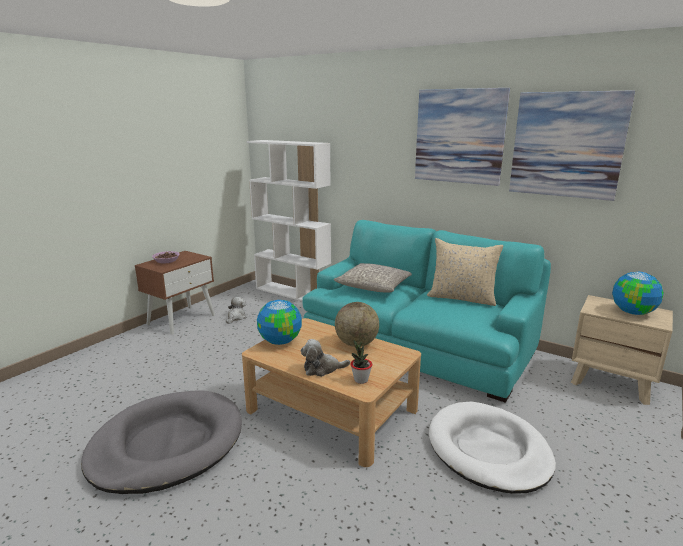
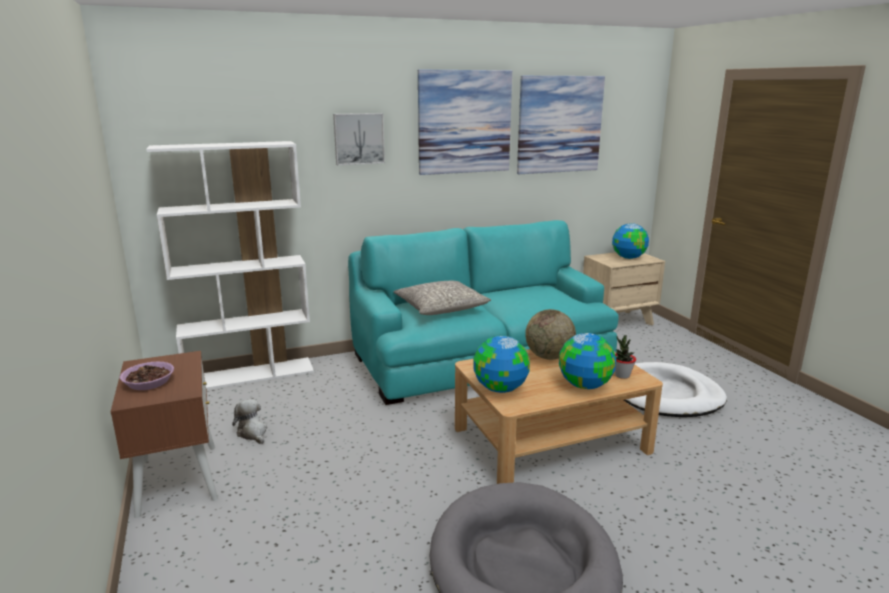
camera: 55 degrees left, 0 degrees up
(322, 369) = (585, 385): plush toy -> globe
(373, 144) = (358, 138): none -> picture
(462, 298) = (521, 289): beige pillow -> none

